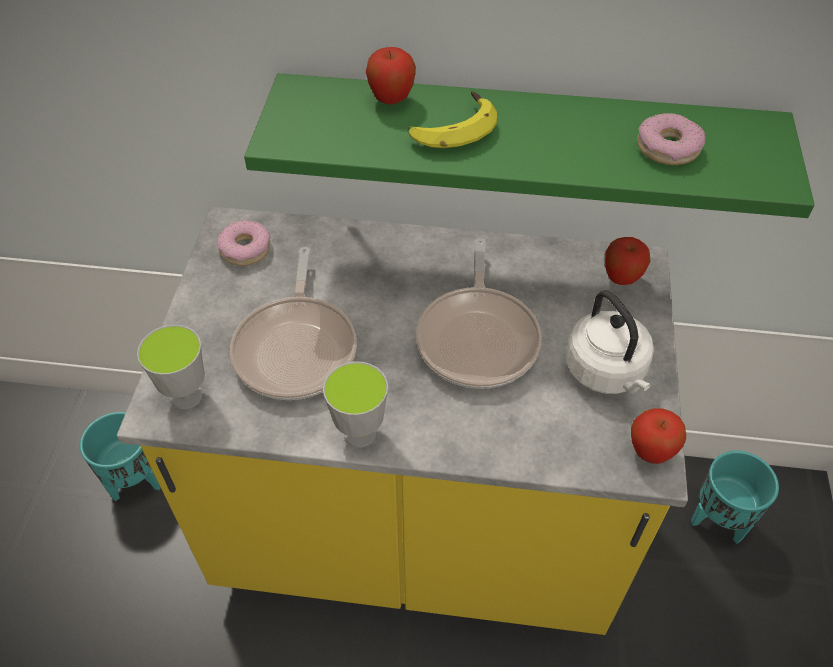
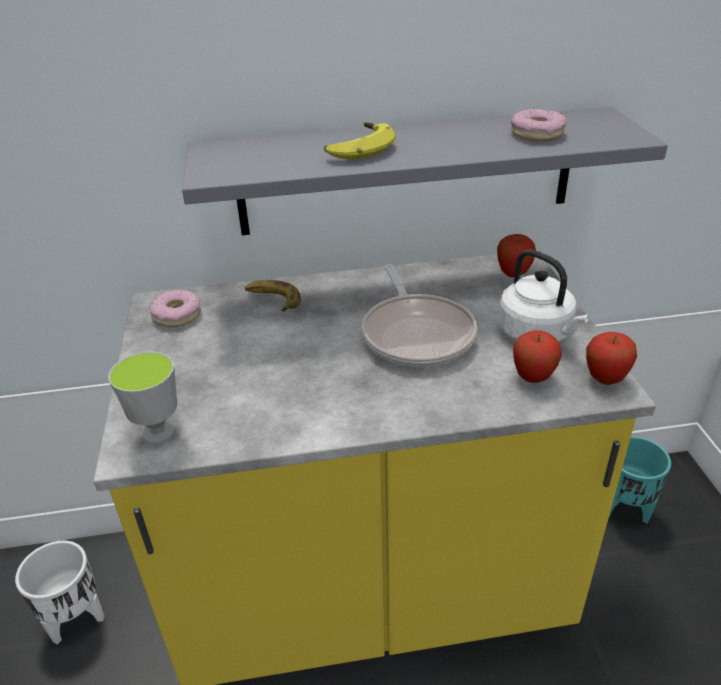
camera: 15 degrees left, 15 degrees down
(136, 481) = (76, 619): turquoise planter -> white planter
(297, 348) = (255, 373): frying pan -> none
(347, 252) = (272, 300): none -> banana
(360, 433) = (343, 423): cup -> none
(391, 100) = (297, 142): apple -> apple (533, 378)
(522, 140) = (406, 172): green shelf -> grey shelf

